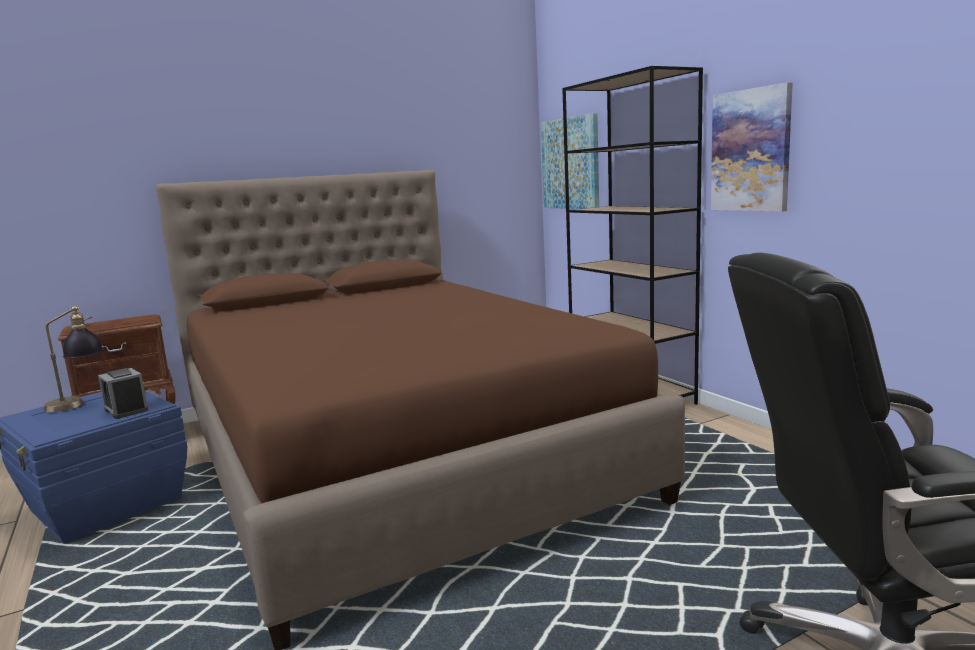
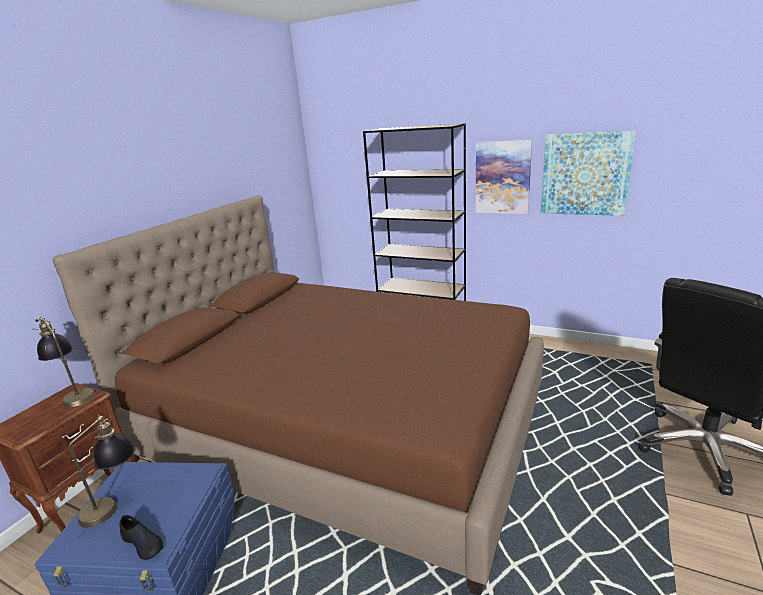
camera: 35 degrees left, 10 degrees up
(48, 430) = (143, 543): none -> black shoe
(126, 410) = (183, 488): alarm clock -> none
(141, 319) = (74, 394): none -> table lamp
(571, 163) = (344, 178): picture -> picture (585, 174)

